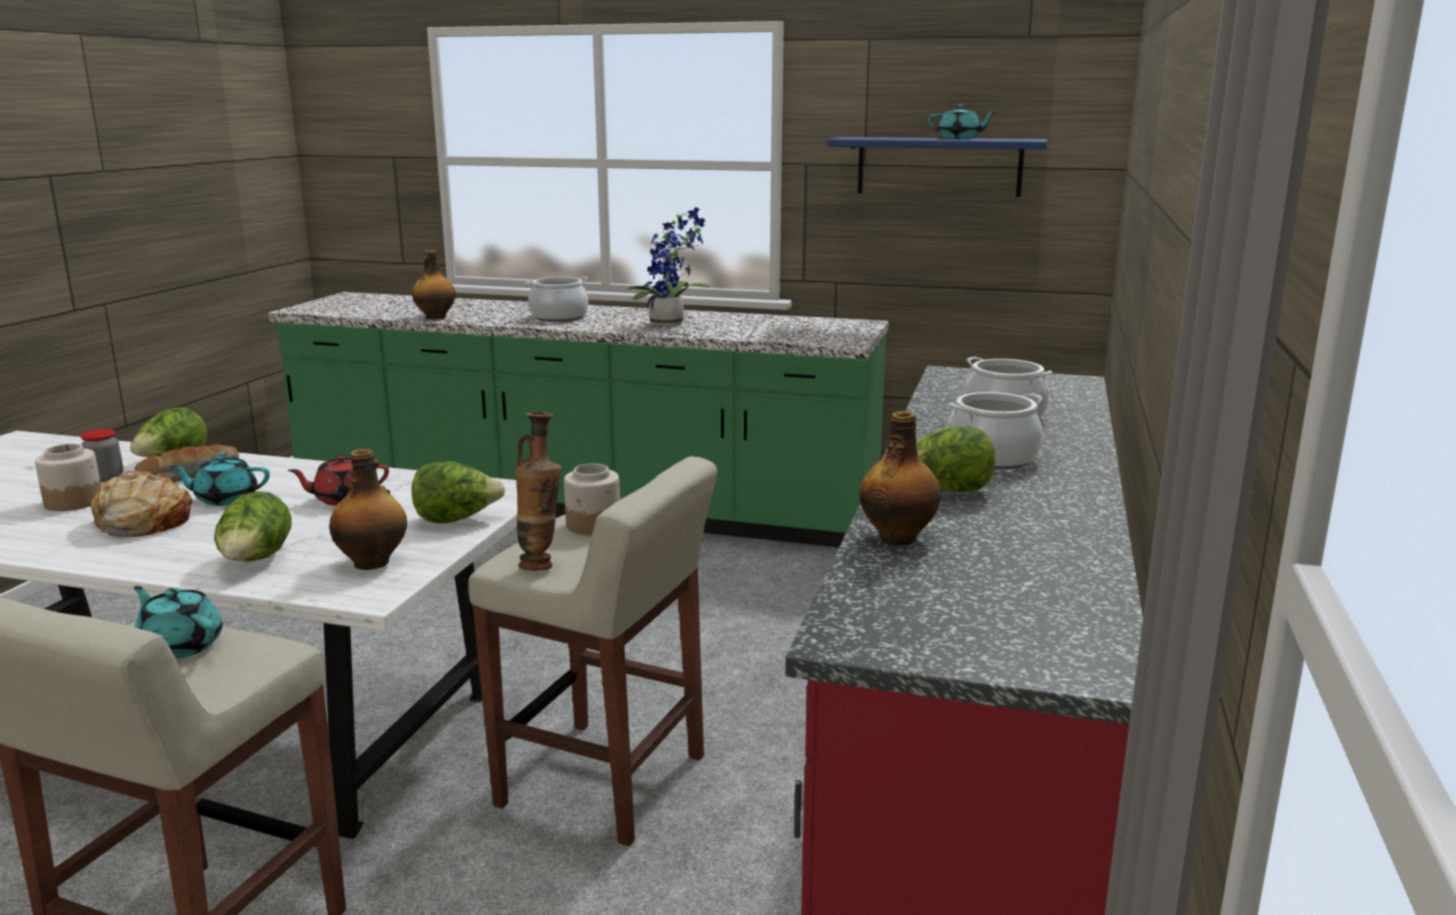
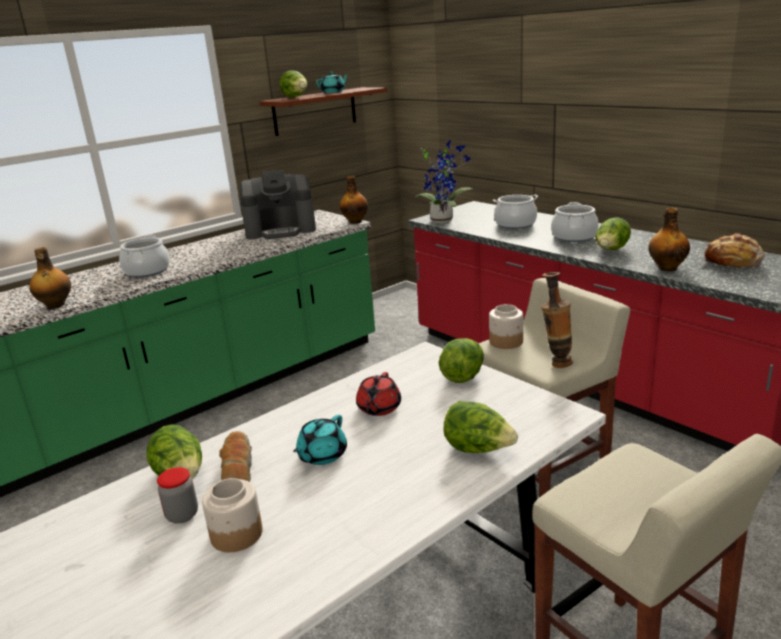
camera: 55 degrees left, 5 degrees up
(142, 522) = (337, 497): bread -> bread (732, 263)
(180, 646) = (609, 488): turquoise teapot -> none
(373, 562) = (516, 409): bottle -> bottle (355, 221)
(671, 324) = (232, 248): potted plant -> potted plant (443, 220)
(768, 325) = (281, 230): none -> coffee machine
(882, 137) = (296, 97): none -> lettuce
(939, 166) = (315, 111): blue shelf -> brown shelf

